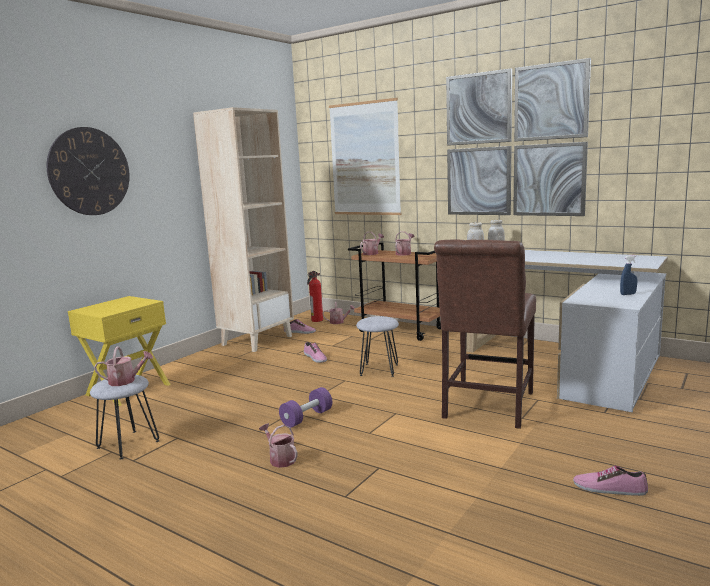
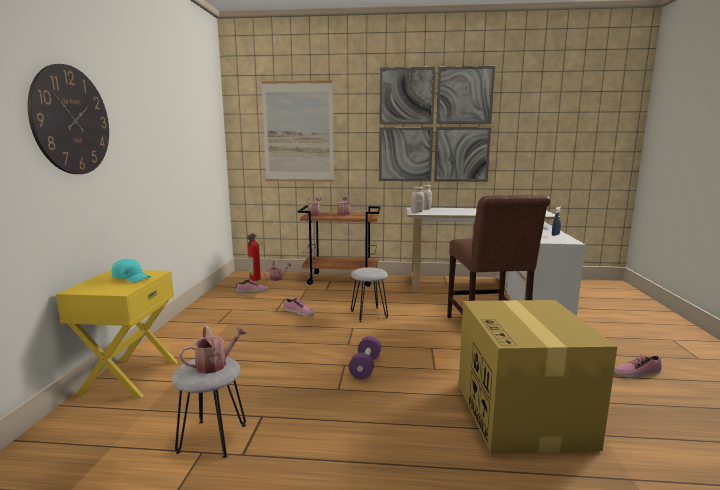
camera: 30 degrees left, 0 degrees up
(127, 304) = (131, 278): none -> turquoise cap
(257, 340) = (219, 304): beige bookcase -> none
(280, 459) = (394, 411): watering can -> none
(393, 493) = (523, 415): none -> cardboard box

